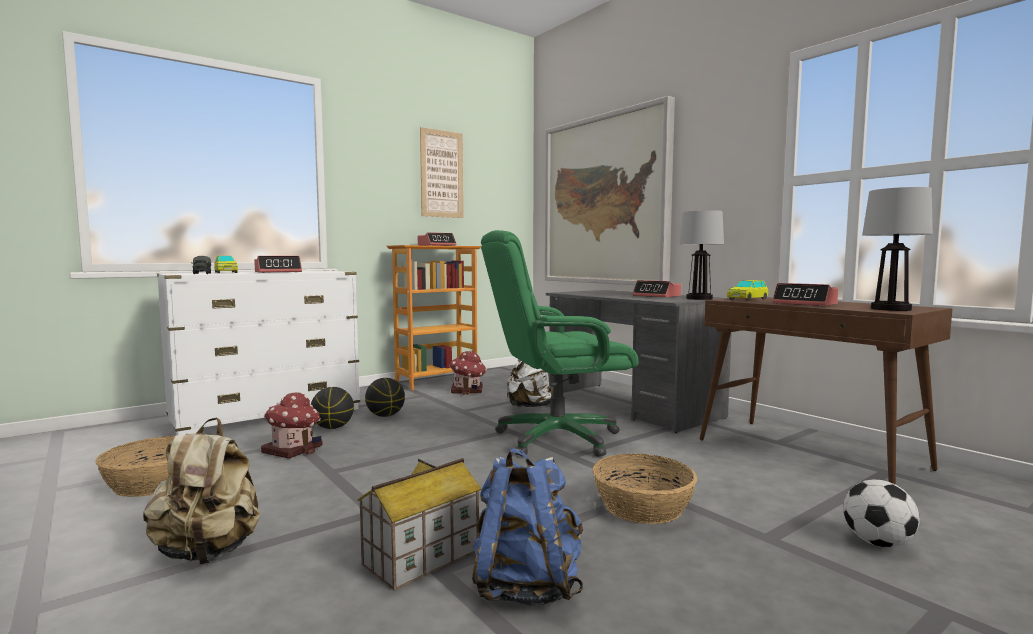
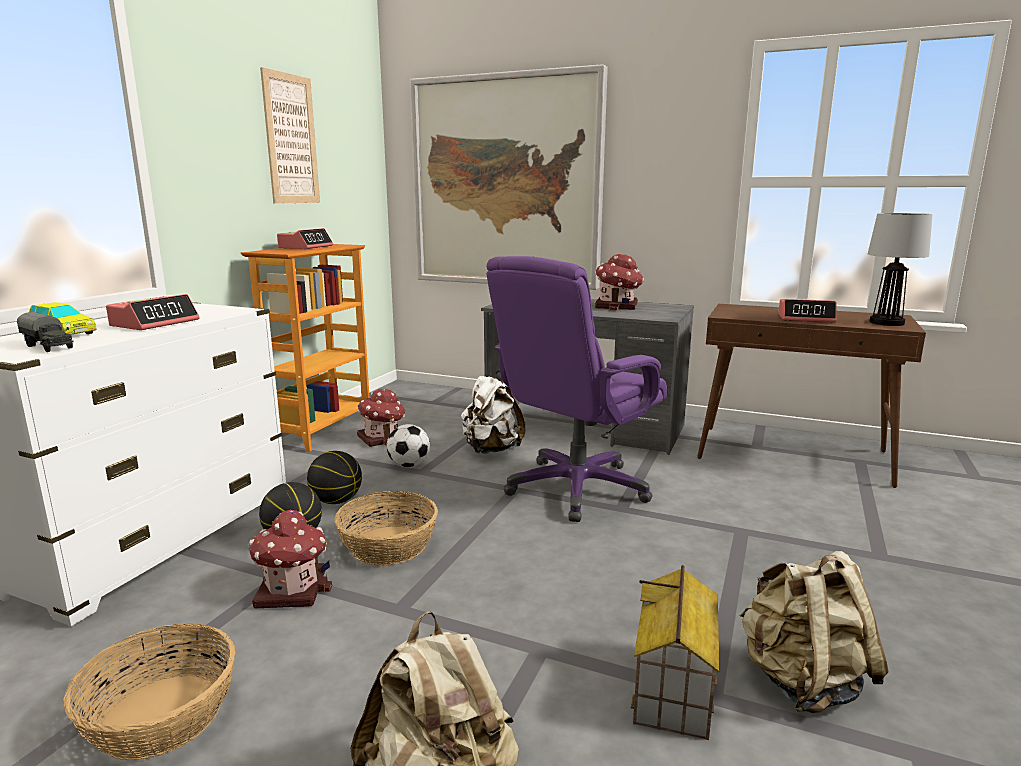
camera: 30 degrees left, 10 degrees up
(526, 587) = (802, 681): blue backpack -> beige backpack
(556, 438) = (576, 488): green office chair -> purple office chair
(642, 507) = (760, 553): basket -> basket (388, 546)
(657, 296) = (617, 306): alarm clock -> toy house
(699, 298) = (671, 309): table lamp -> none
(747, 299) = (738, 312): toy car -> none
(878, 543) = (941, 536): football -> football (409, 465)

